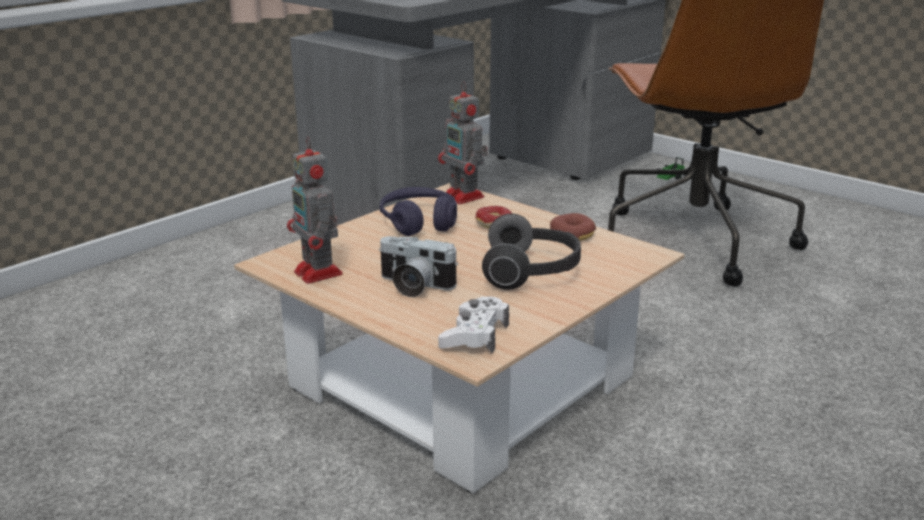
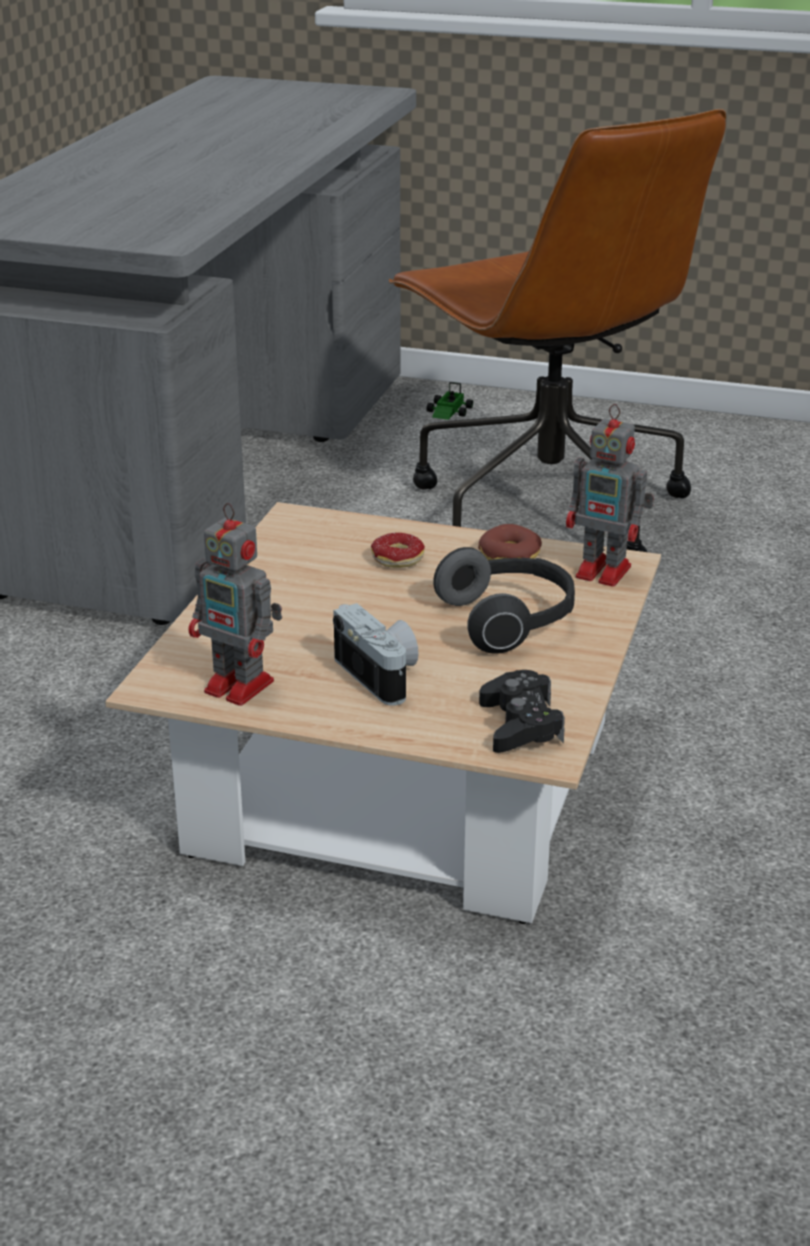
camera: 25 degrees left, 5 degrees up
(413, 286) = (383, 675): camera -> camera turned 120 degrees counterclockwise
(419, 222) = (297, 578): purple headphones -> none
(465, 197) = (320, 525): toy robot -> toy robot (606, 572)
(474, 335) = (520, 724): white game controller -> black game controller

